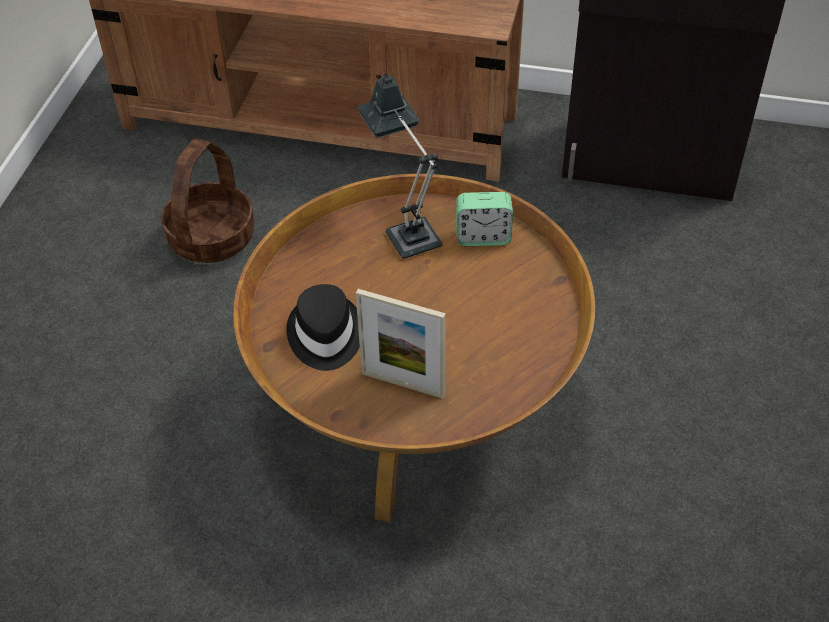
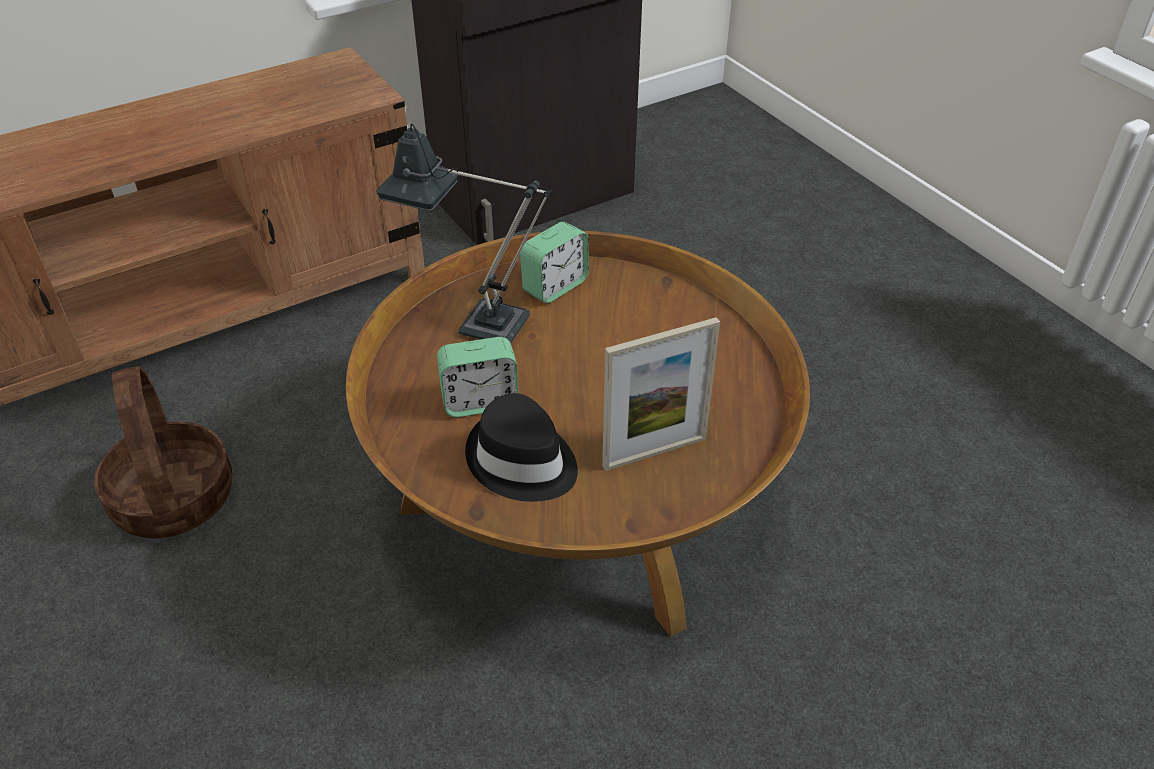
camera: 45 degrees left, 5 degrees down
(346, 283) = (480, 402): none -> alarm clock

